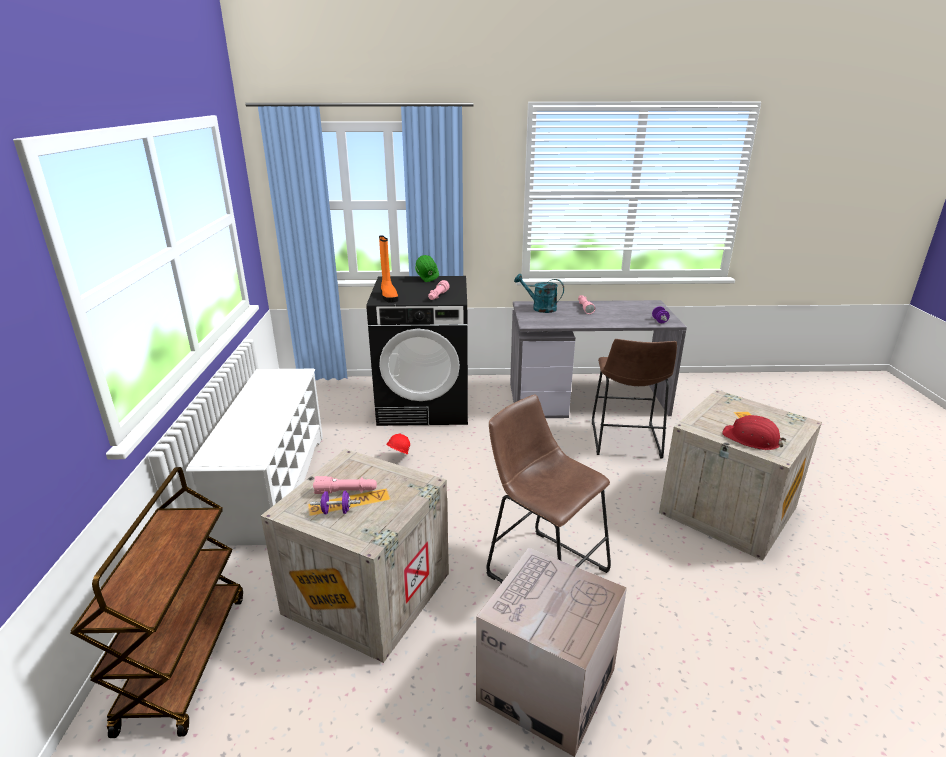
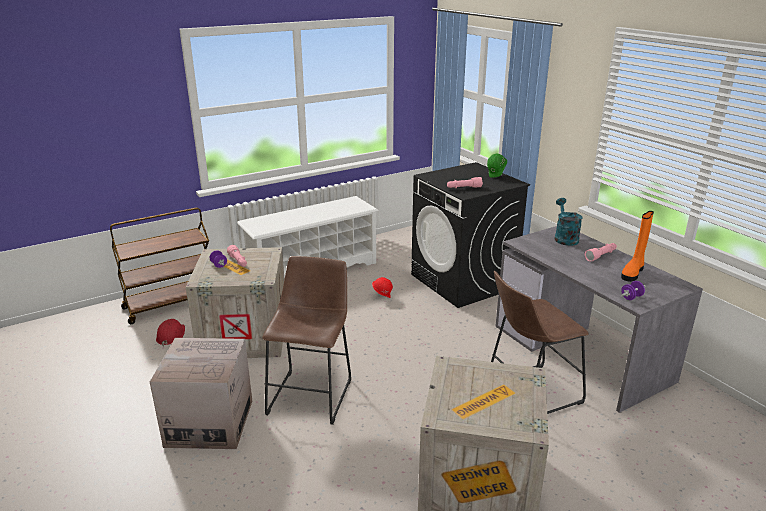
camera: 60 degrees right, 0 degrees up
(388, 296) = (439, 175): orange boot -> orange boot (633, 272)
(751, 439) = (456, 400): red hard hat -> red hard hat (171, 335)

